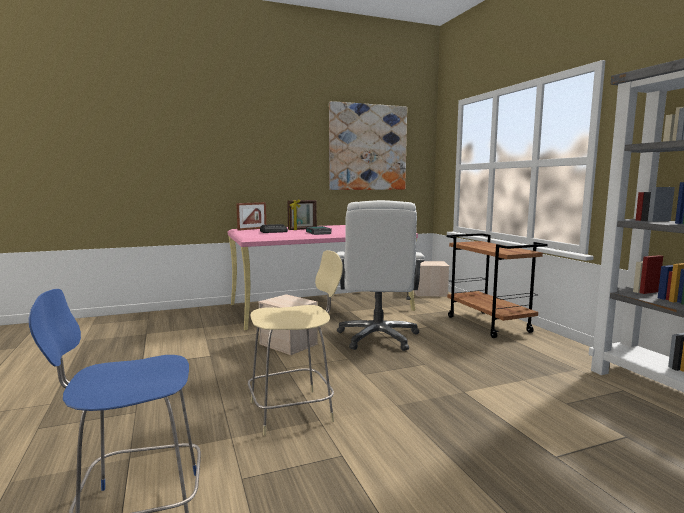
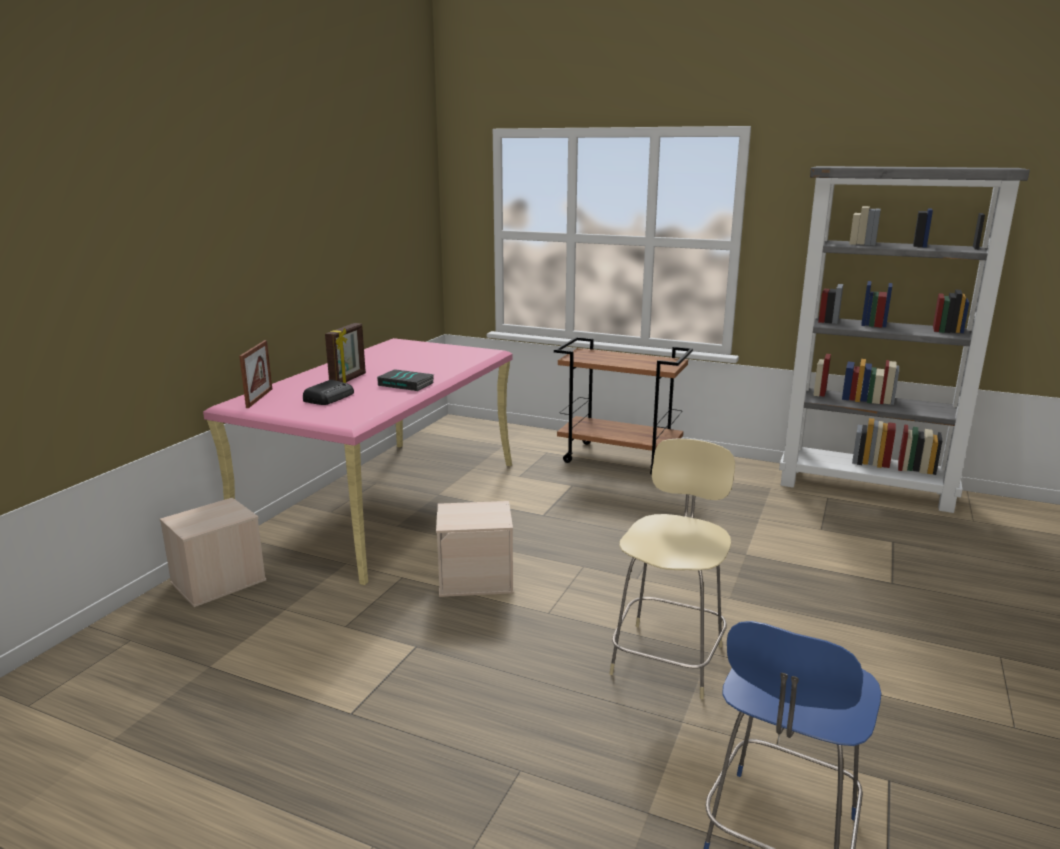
camera: 45 degrees left, 10 degrees up
(368, 147) = (370, 208): picture -> none
(378, 337) = (553, 522): white office chair -> none
(429, 293) = (474, 429): beige storage box -> beige storage box (218, 582)

